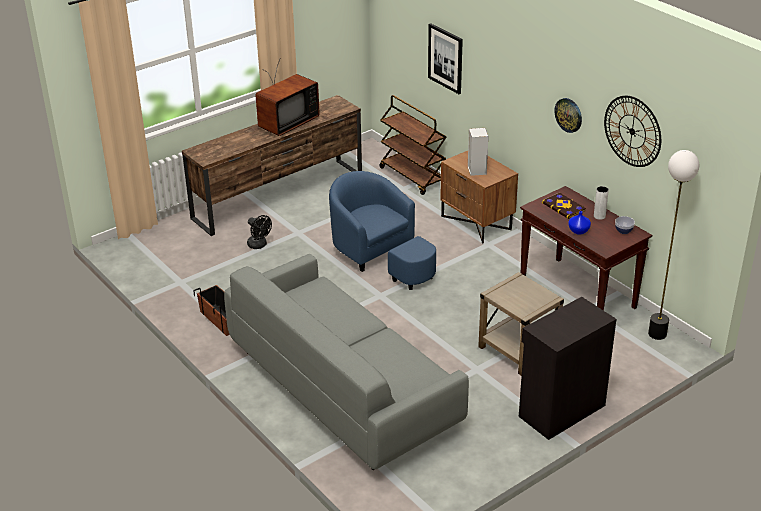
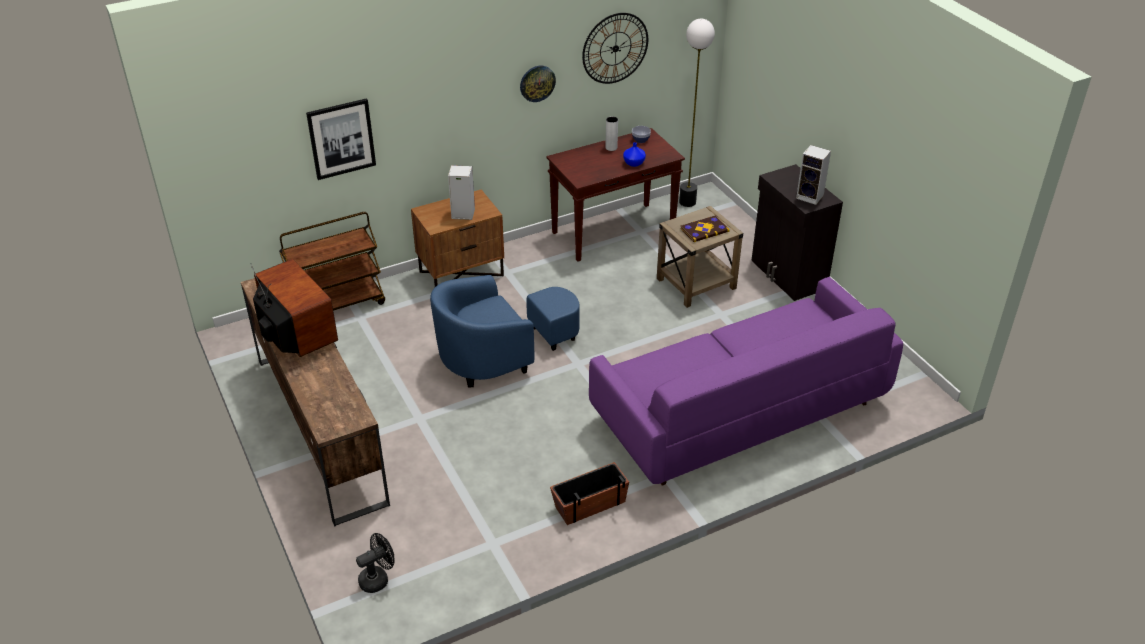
camera: 80 degrees left, 5 degrees up
(259, 245) = (434, 457): black fan -> black fan (378, 578)
(344, 388) = (738, 410): grey sofa -> purple sofa
(555, 330) = (811, 197): none -> speaker
(564, 207) = (587, 163): book -> book (704, 230)

